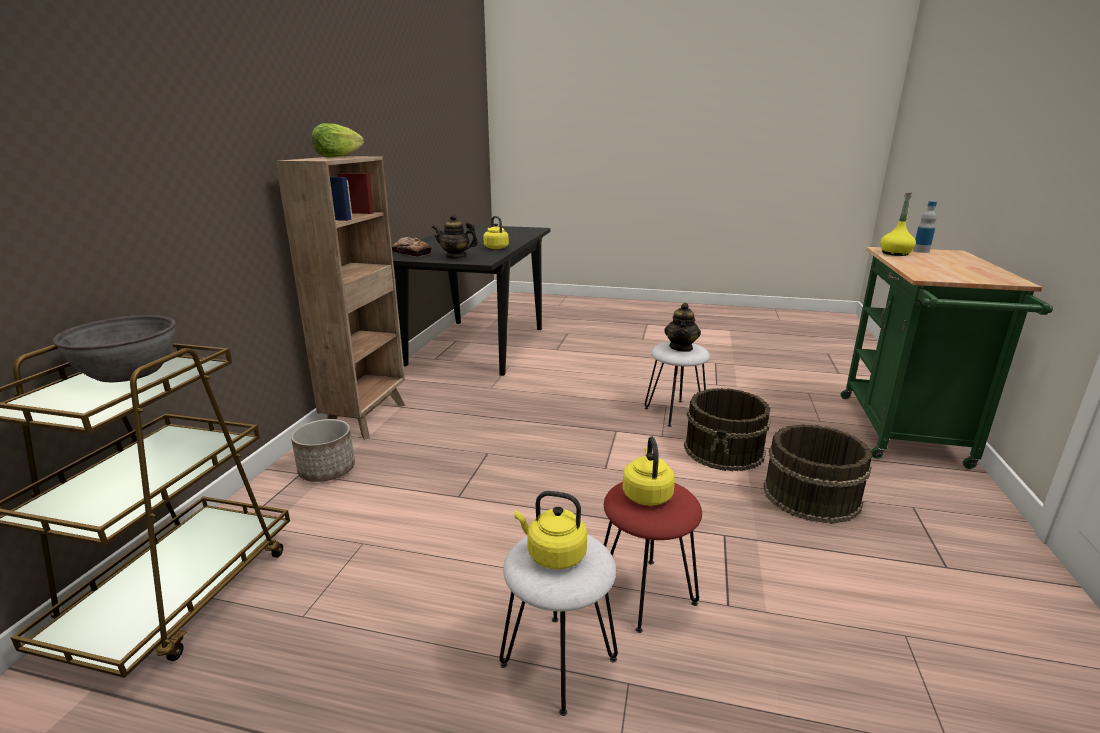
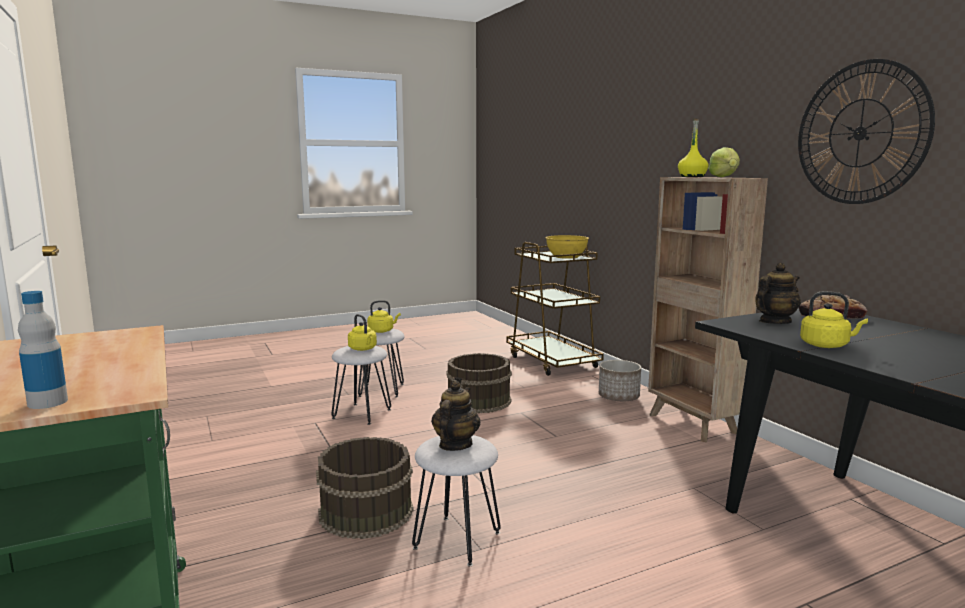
camera: 140 degrees right, 10 degrees down
(128, 372) = (566, 257): grey bowl -> yellow bowl
(364, 116) = (860, 133): none -> wall clock
(644, 593) = (362, 414): red stool -> white stool
(681, 348) = (455, 445): teapot -> teapot turned 45 degrees clockwise
(810, 495) = (265, 497): brown bucket -> brown bucket (479, 401)
(895, 253) = (125, 380): yellow bottle -> yellow bottle (692, 176)

